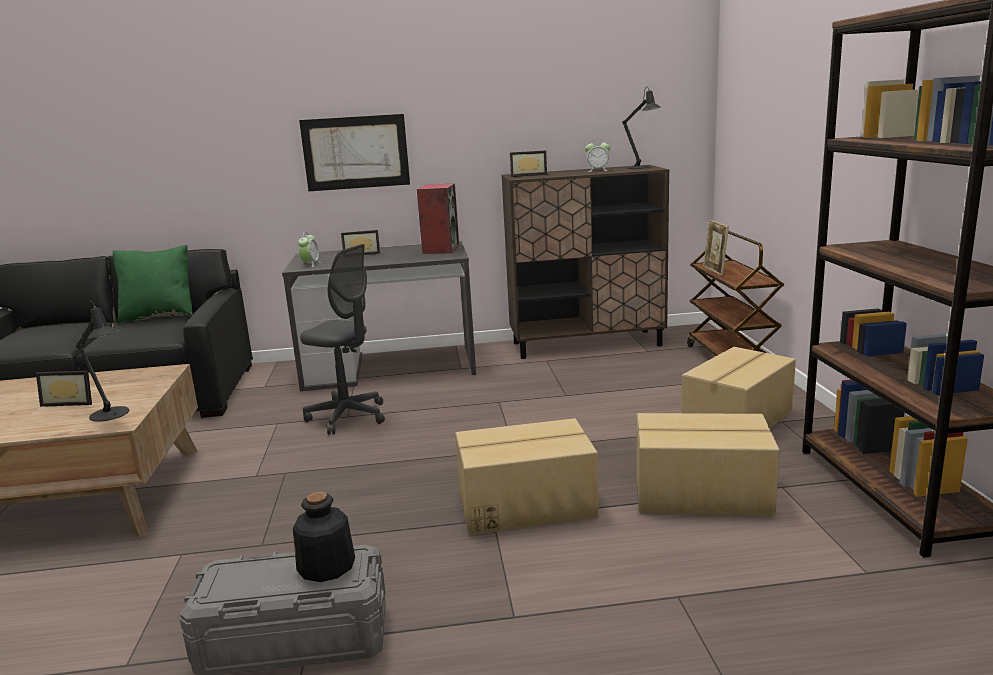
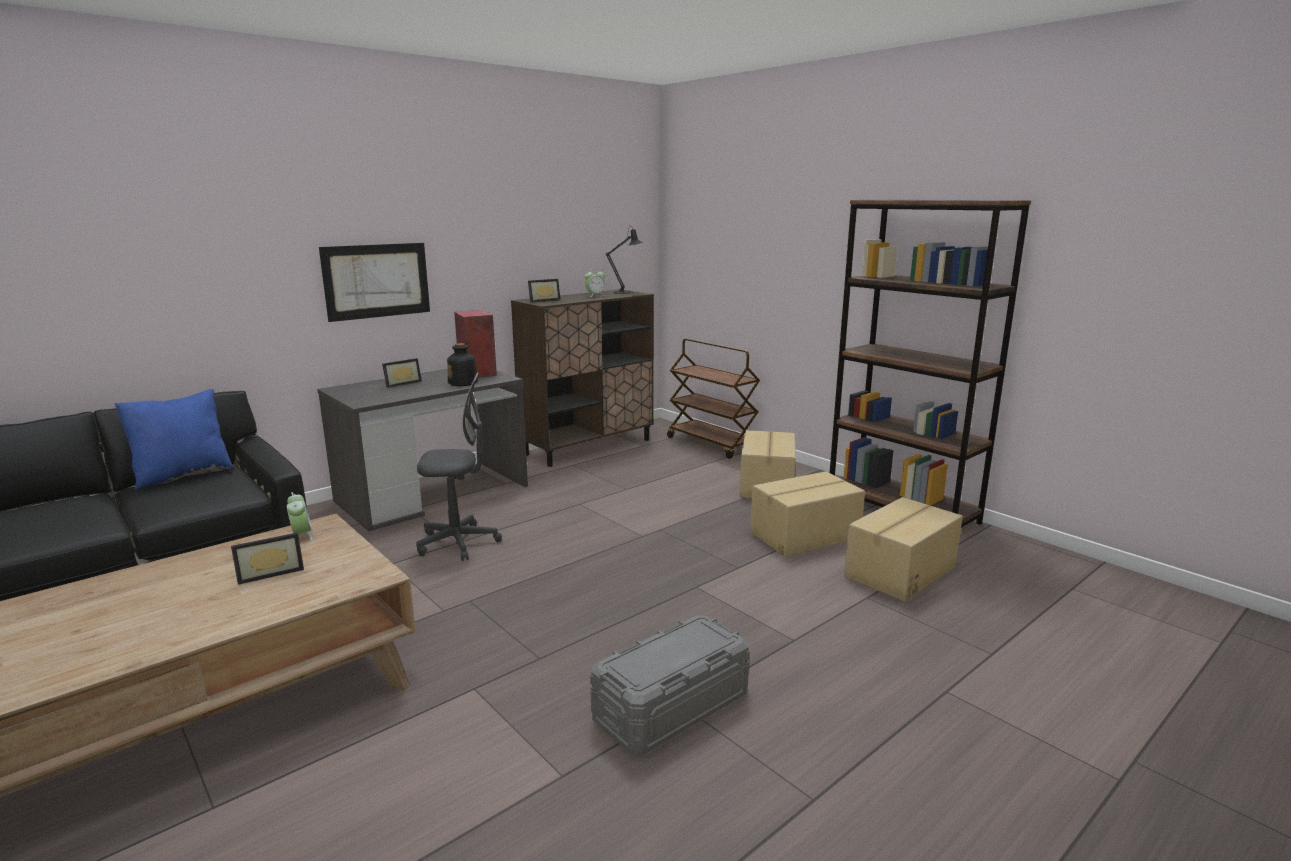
camera: 35 degrees left, 0 degrees up
(112, 415) = (353, 572): black table lamp -> none
(159, 316) = (183, 475): green pillow -> blue pillow
(310, 264) = (368, 398): alarm clock -> alarm clock (302, 535)
(326, 566) = (695, 636): bottle -> bottle (463, 383)
(525, 504) = (705, 571): cardboard box -> cardboard box (898, 571)
(714, 271) = (698, 374): picture frame -> none

